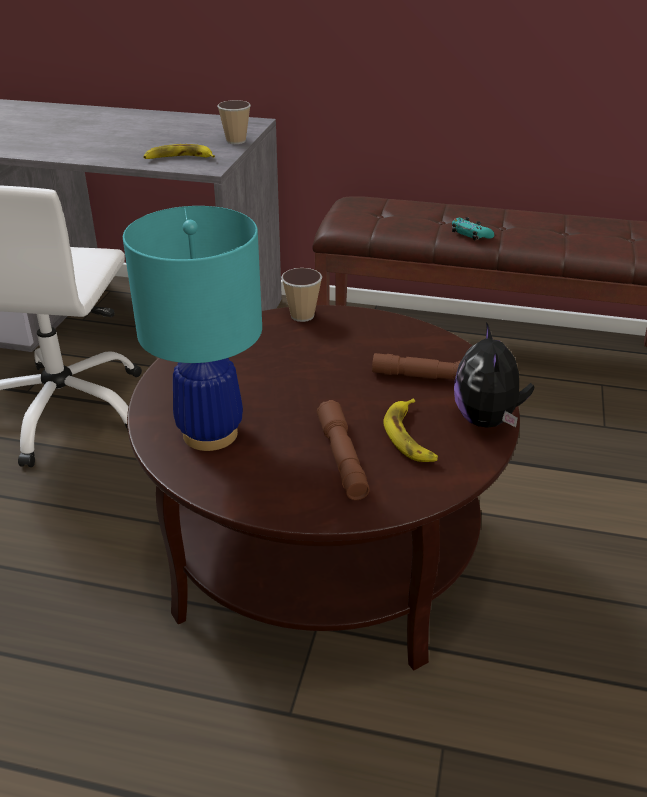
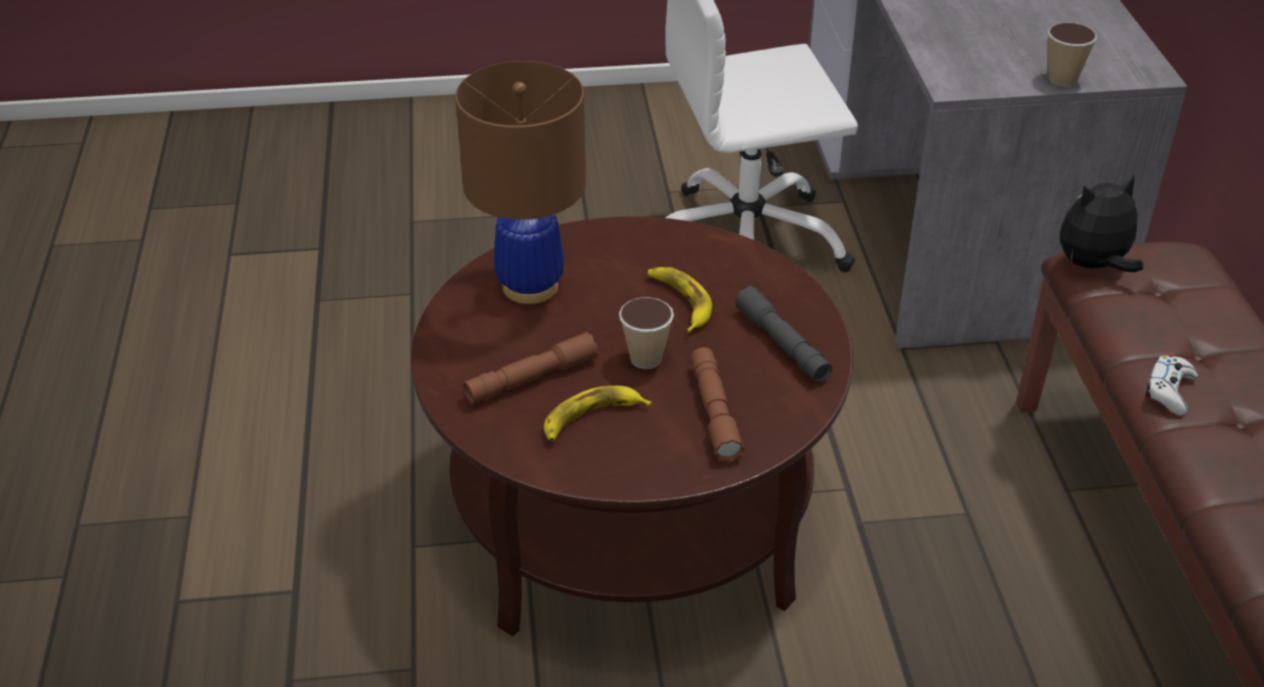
camera: 70 degrees right, 5 degrees up
(179, 158) = (960, 59): banana -> banana (680, 302)
(210, 434) = (530, 287): turquoise table lamp -> brown table lamp
(302, 316) = (790, 286): cup -> cup (646, 359)
(366, 334) = (782, 344): none -> grey flashlight
(470, 235) = (1169, 391): turquoise game controller -> white game controller
(487, 420) = (653, 472): plush toy -> plush toy (1093, 266)

